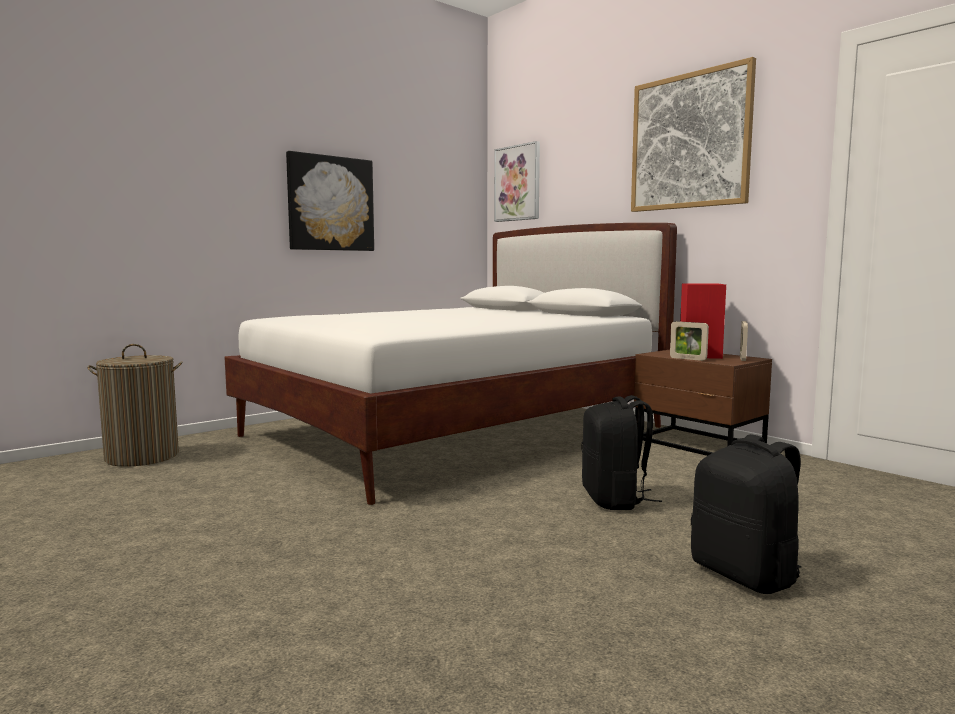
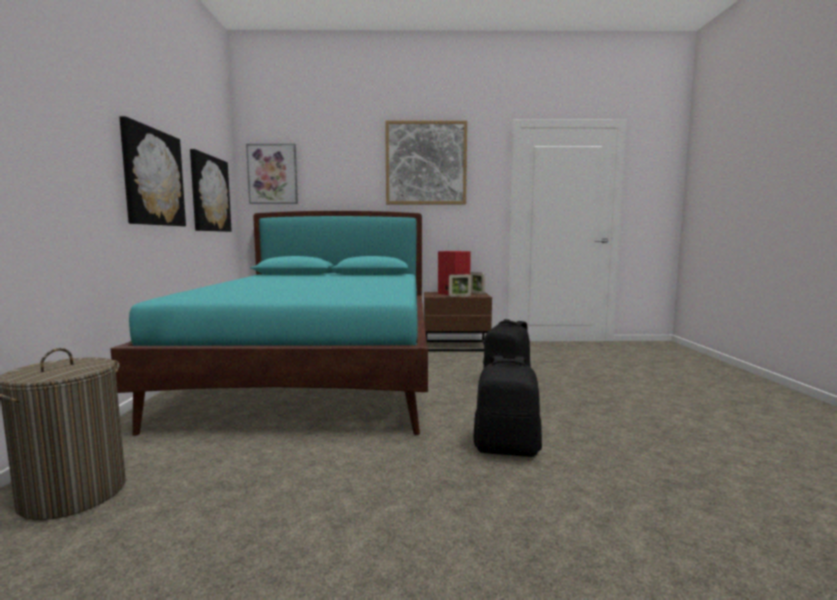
camera: 50 degrees left, 0 degrees up
(429, 214) = (209, 194): none -> picture
(455, 431) = (319, 374): white bed -> turquoise bed
(745, 575) = (623, 394): black backpack -> black backpack (507, 449)

